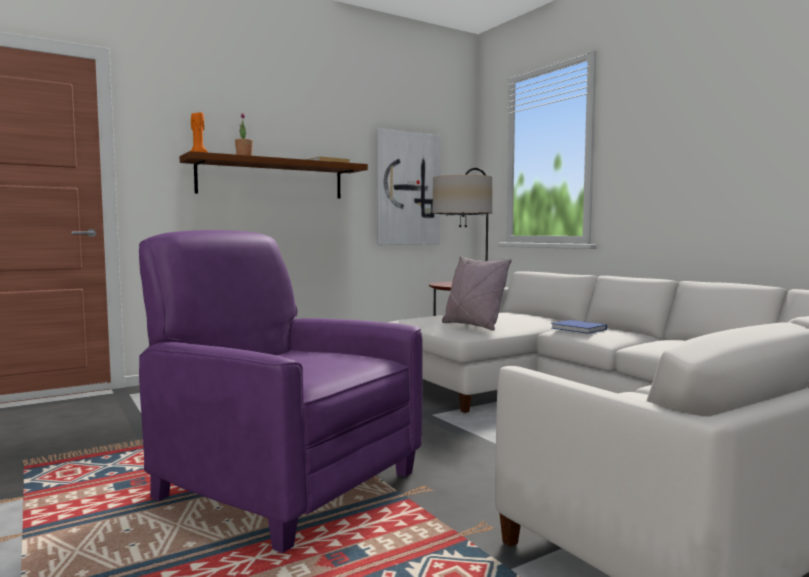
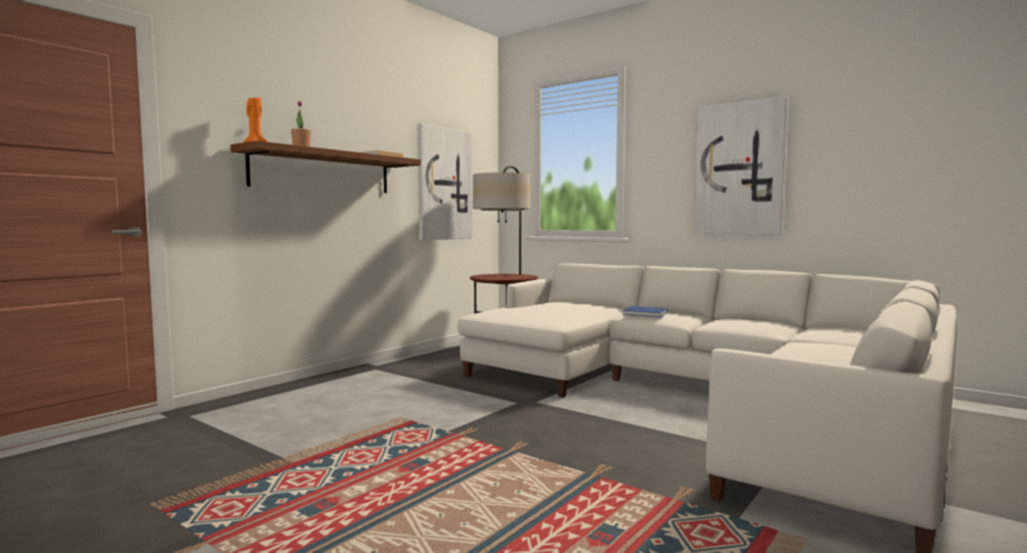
camera: 20 degrees left, 0 degrees up
(285, 484) = (477, 483): purple armchair -> none
(473, 326) = (554, 316): purple pillow -> none
(717, 159) = (739, 168): none -> picture

